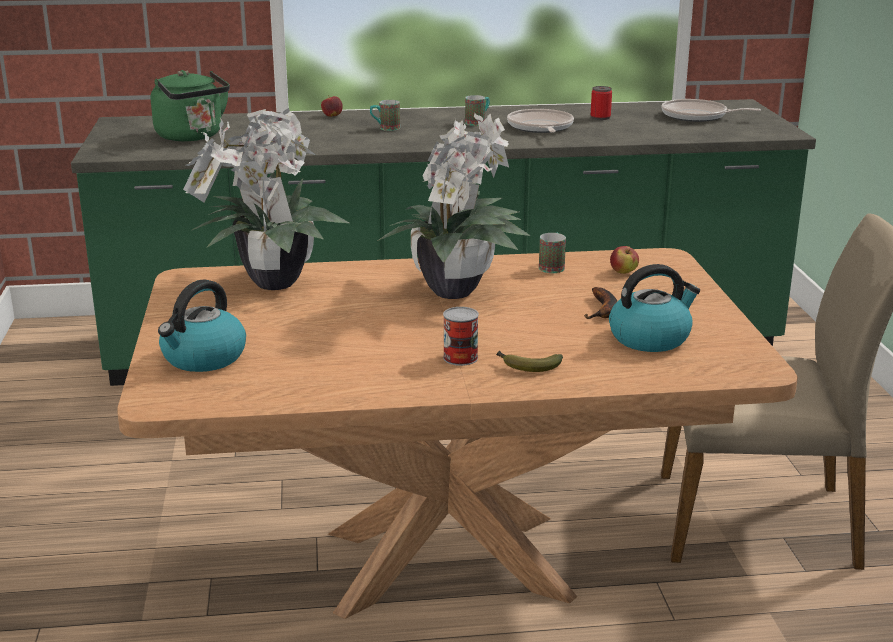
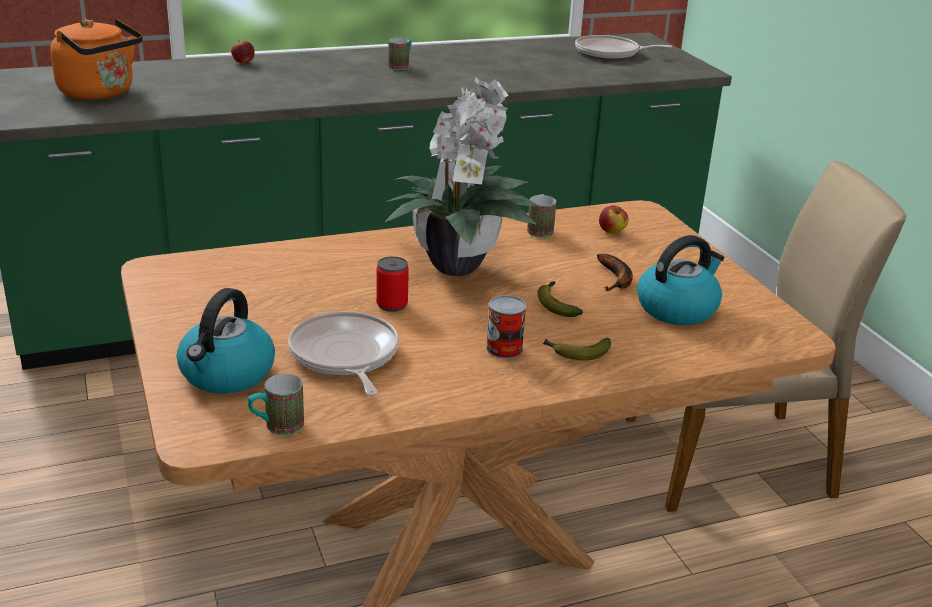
camera: 15 degrees left, 5 degrees up
(192, 137) = (100, 93): green kettle -> orange kettle
(269, 284) = (255, 271): potted plant -> none
(385, 128) = (308, 76): mug -> mug (276, 427)
(531, 327) = (556, 304): none -> banana
(540, 128) = (467, 71): frying pan -> frying pan (345, 356)
(600, 118) = (519, 57): can -> can (392, 305)

